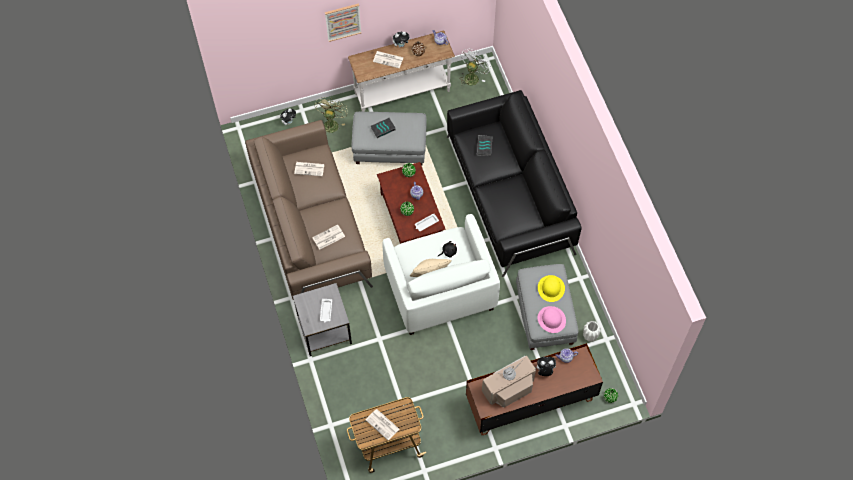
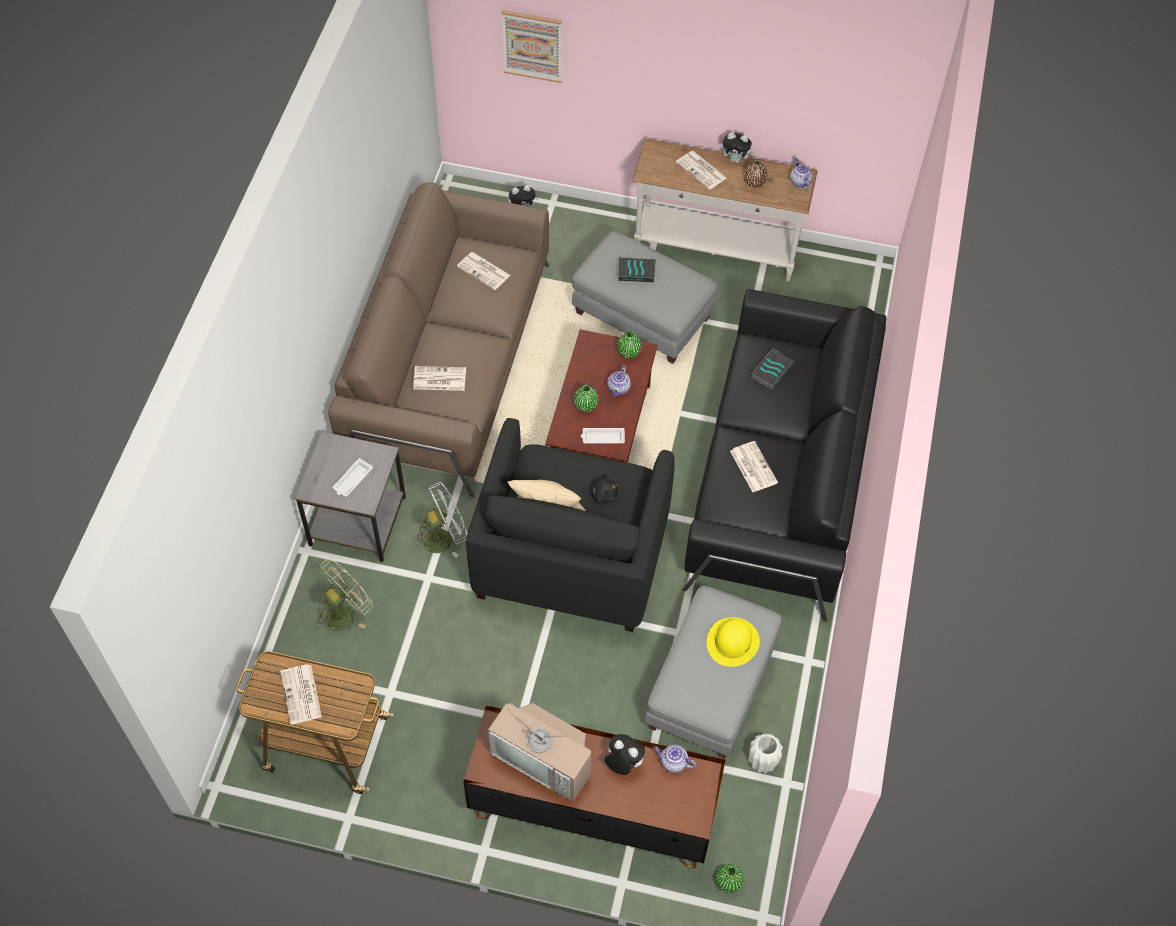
camera: 30 degrees right, 5 degrees down
(331, 123) = (581, 240): green fan -> green fan (344, 612)
(343, 22) = (649, 67): picture -> picture (532, 45)
(439, 289) = (571, 556): white armchair -> black armchair
(472, 76) = (839, 278): white fan -> white fan (443, 537)
(507, 199) = (752, 466): none -> newspaper
(509, 388) = (544, 758): television -> television turned 150 degrees counterclockwise
(551, 319) = (699, 691): pink hat -> none

